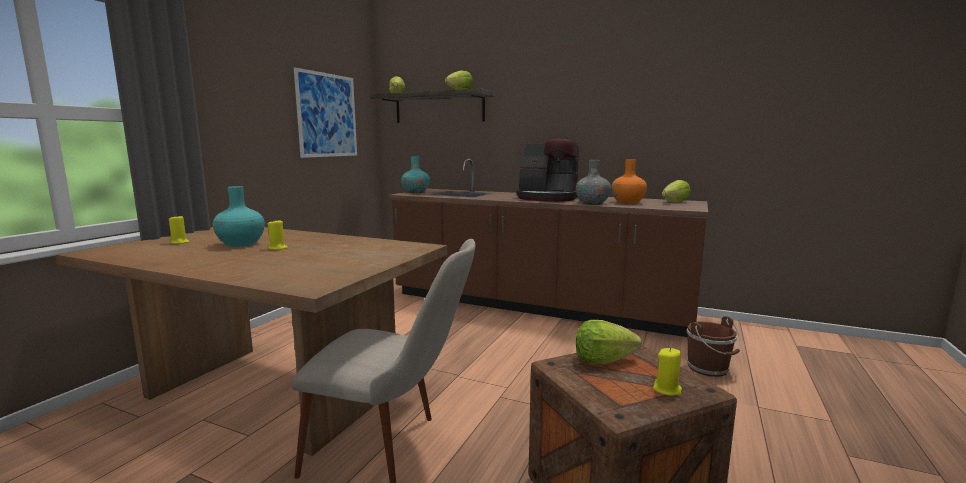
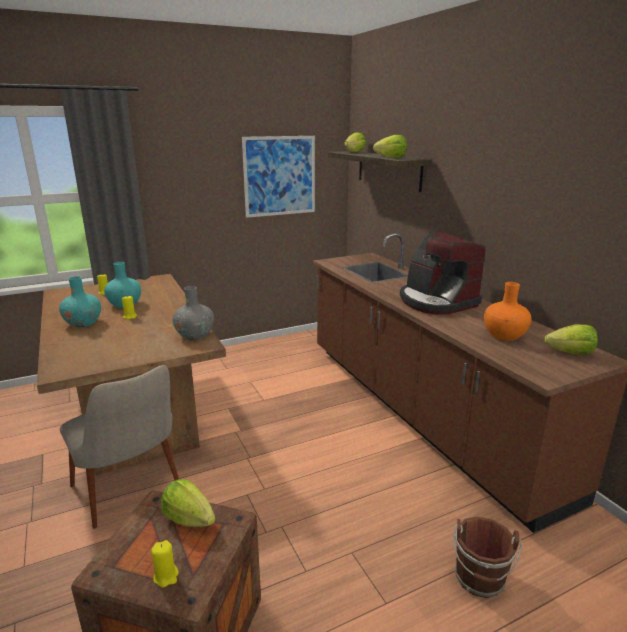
camera: 40 degrees right, 10 degrees up
(416, 192) = (344, 259): turquoise vase -> turquoise vase (83, 323)
(592, 203) = (454, 326): grey vase -> grey vase (195, 335)

